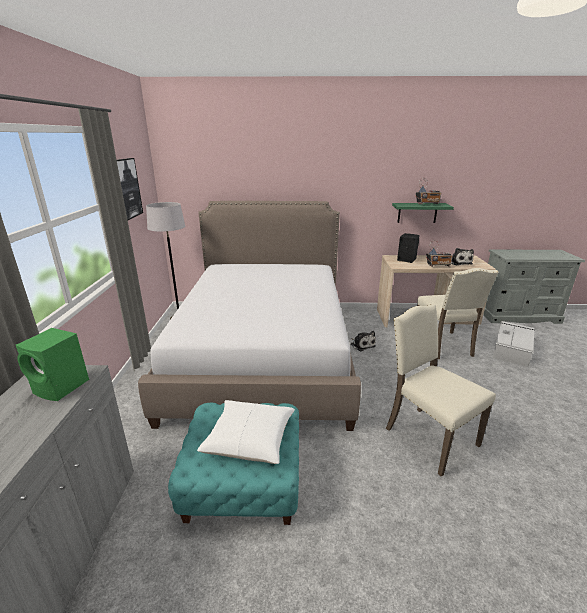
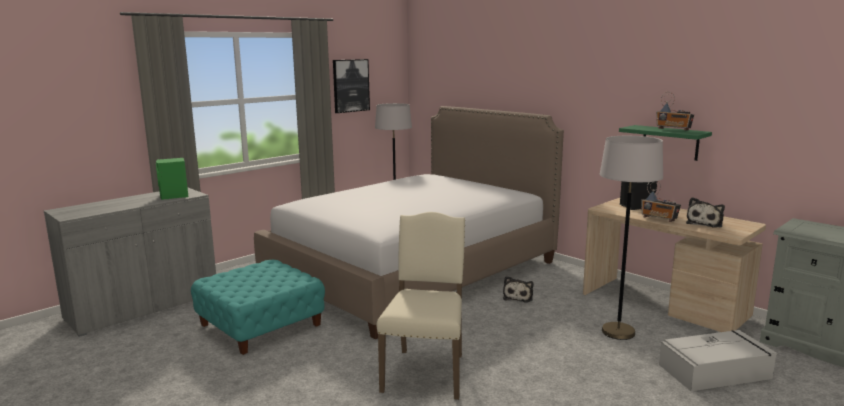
camera: 45 degrees right, 10 degrees down
(249, 439) = (259, 282): white pillow -> none
(444, 345) = (618, 332): beige chair -> grey floor lamp

